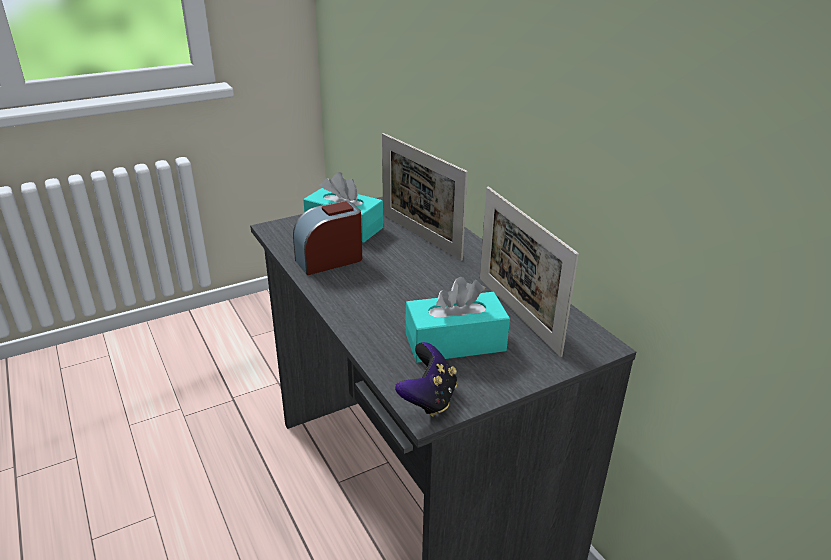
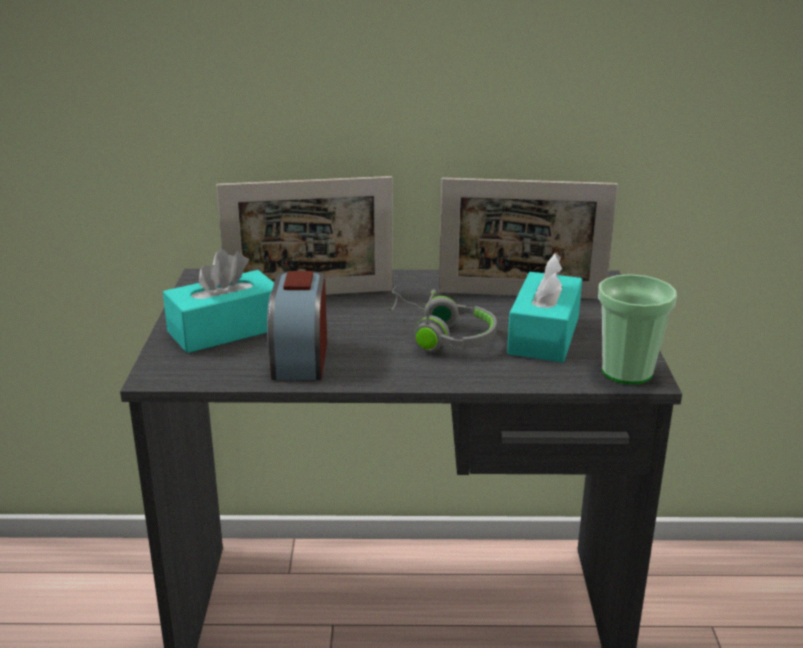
camera: 60 degrees left, 5 degrees down
(408, 298) = (439, 336): none -> grey headphones
(428, 399) = (627, 372): game controller -> cup

